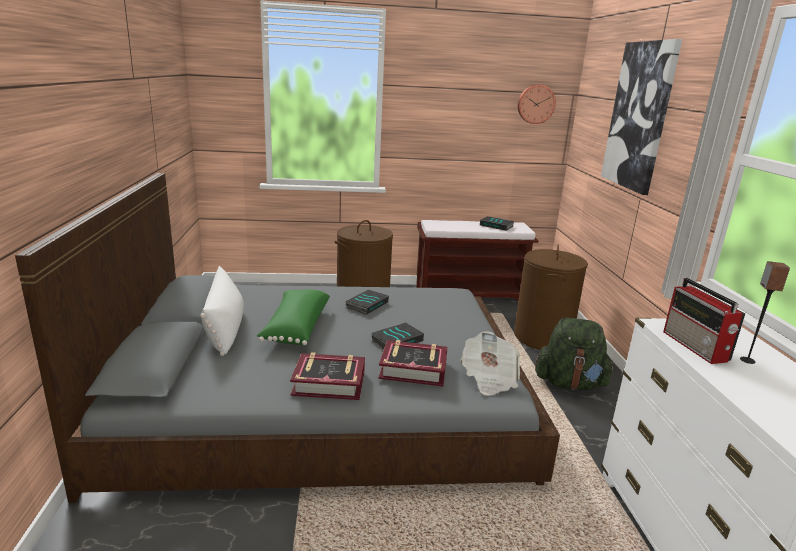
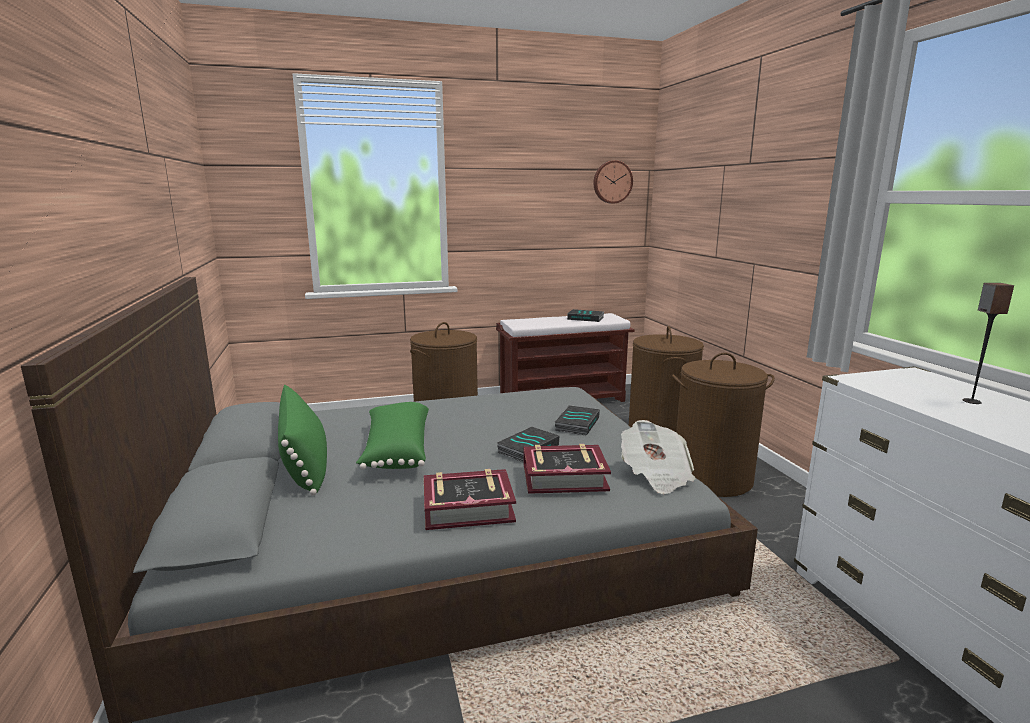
camera: 10 degrees left, 5 degrees down
(225, 329) = (305, 463): white pillow -> green pillow
(366, 304) = (472, 415): book -> book (576, 423)
(570, 383) = (712, 478): green backpack -> brown laundry basket
(639, 116) = (740, 177): picture -> none
(696, 347) = (910, 395): radio -> none

